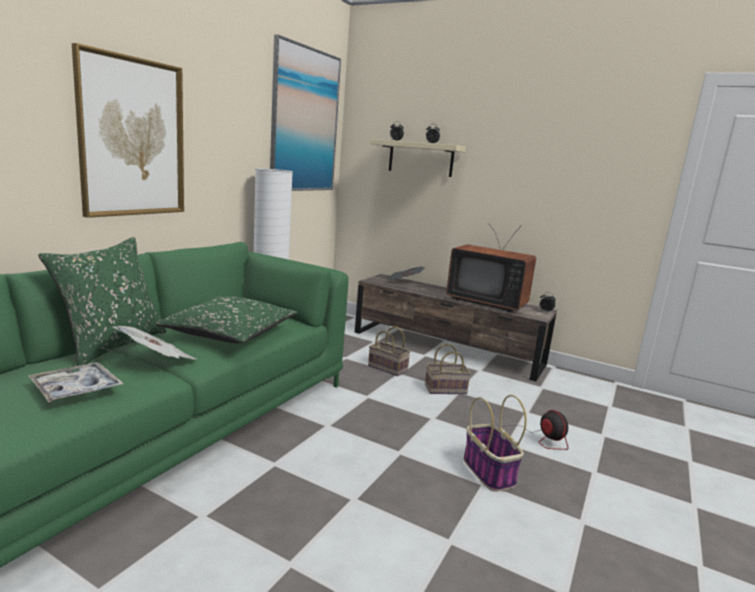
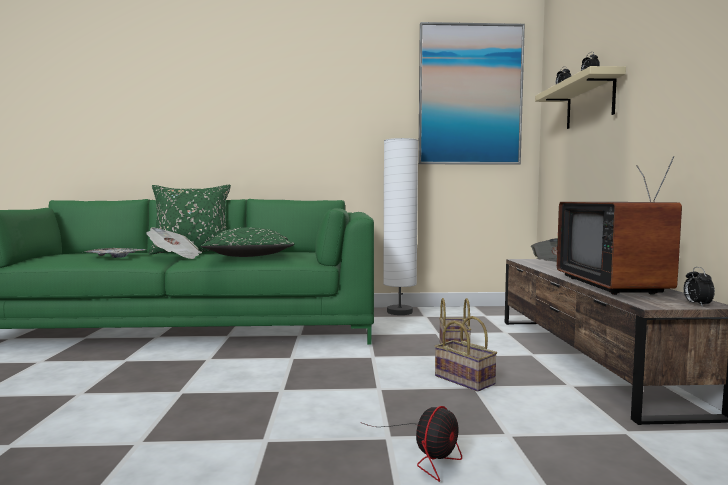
camera: 60 degrees right, 10 degrees down
(132, 138) = (272, 125): picture -> none
(489, 472) = (296, 438): basket -> none

